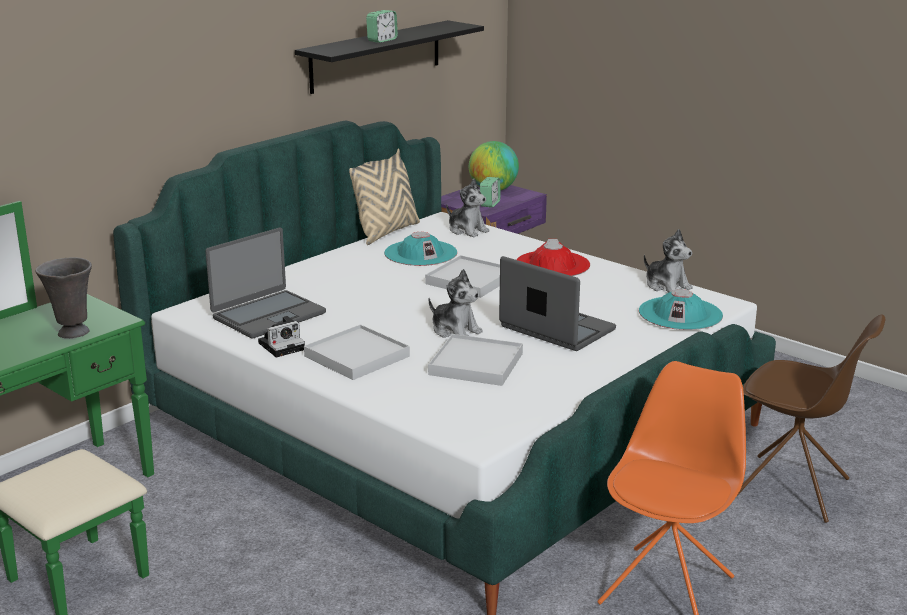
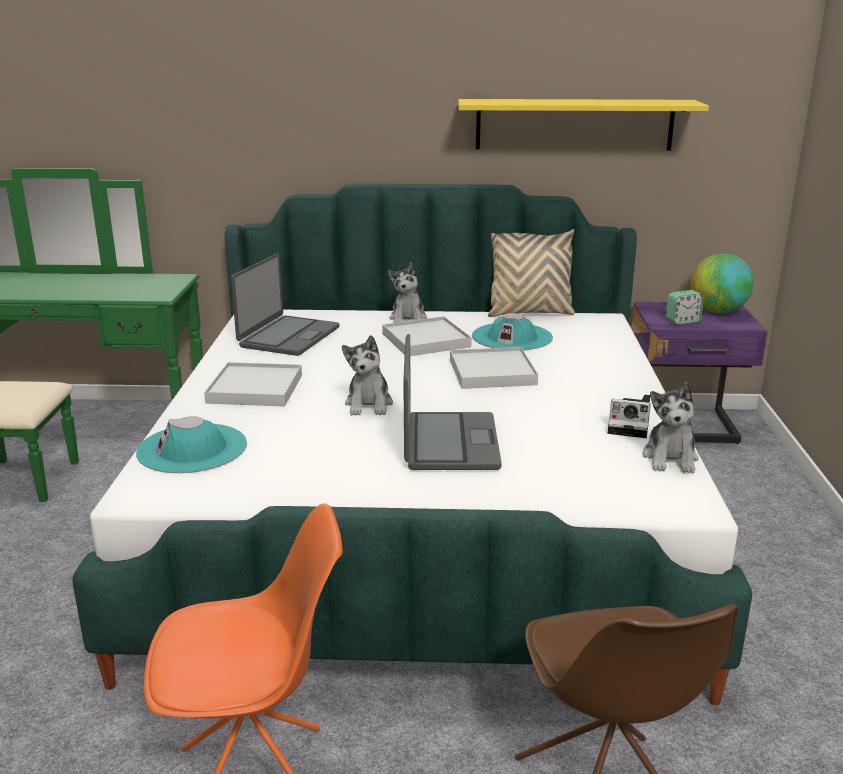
camera: 50 degrees right, 0 degrees up
(72, 333) = (120, 294): grey vase -> none
(268, 315) = (288, 337): laptop -> laptop turned 75 degrees counterclockwise
(283, 345) = (238, 360): camera -> camera (631, 426)
(376, 56) = (574, 124): black shelf -> yellow shelf
(382, 40) = (556, 102): alarm clock -> none
(467, 230) = (602, 334): plush toy -> plush toy (408, 319)
(476, 364) = (308, 437): white tray -> white tray (425, 340)
(552, 265) = (602, 390): red hat -> none
(680, 314) = (604, 489): turquoise hat -> turquoise hat (192, 449)

